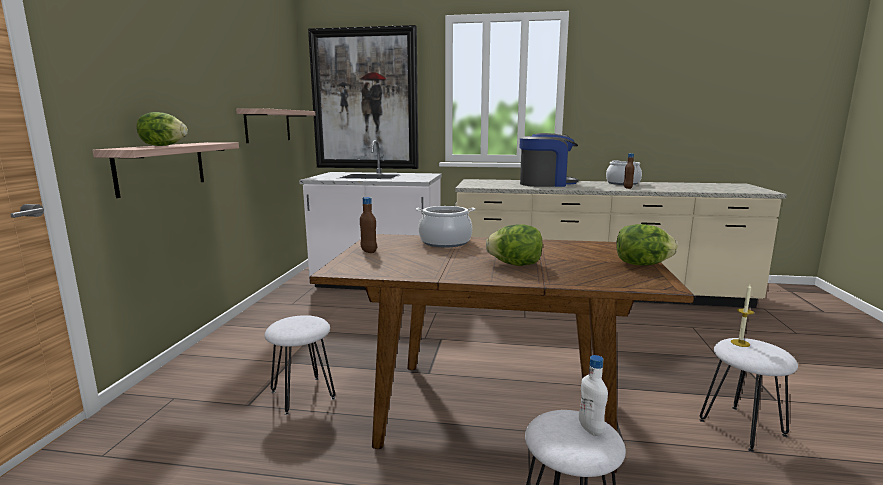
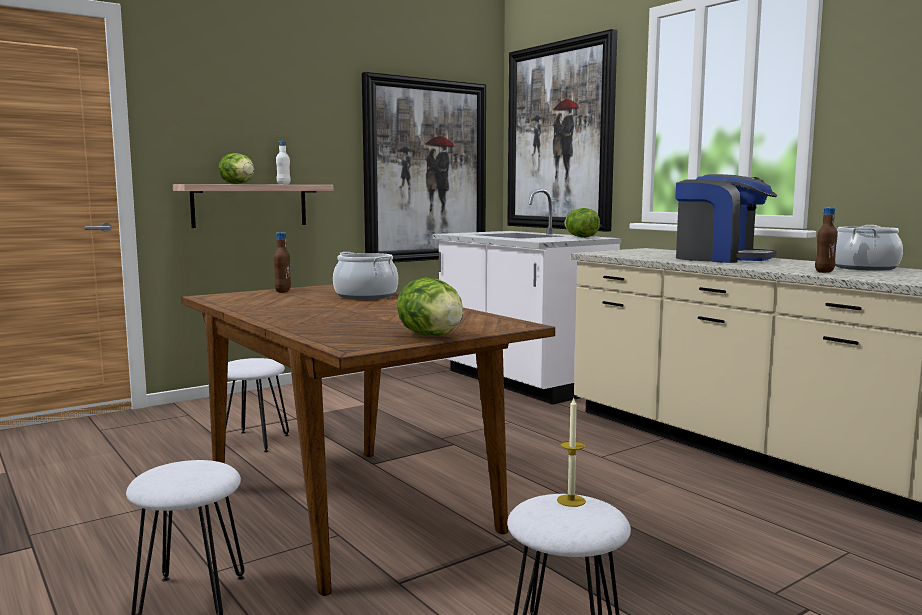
camera: 45 degrees right, 5 degrees down
(268, 125) = (425, 171): shelf -> picture
(515, 264) = (328, 315): lettuce -> lettuce (581, 237)
(591, 429) = (195, 477): white bottle -> white bottle (283, 184)

